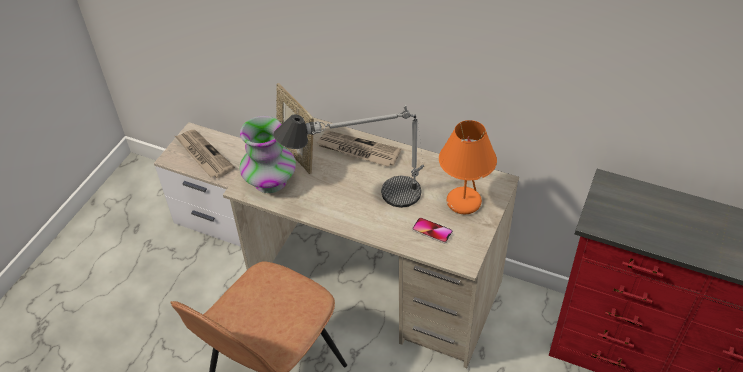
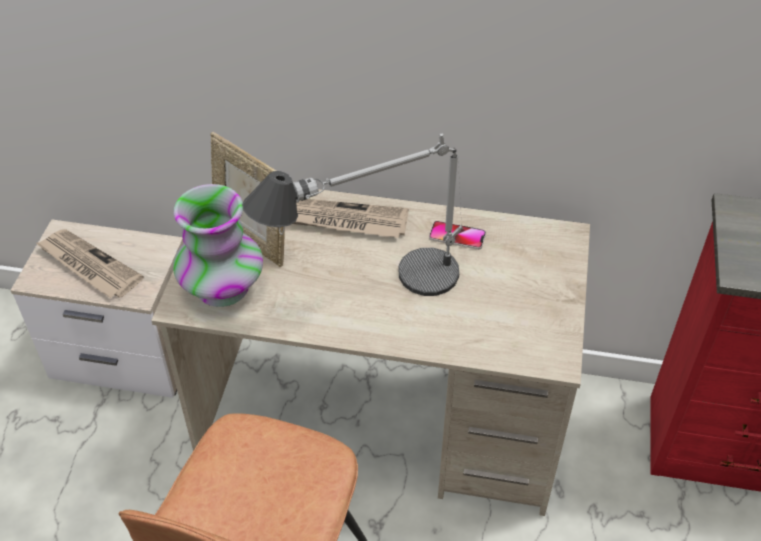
camera: 15 degrees left, 0 degrees up
(432, 231) = (493, 323): phone -> phone (457, 236)
(463, 202) = (523, 273): orange table lamp -> none

